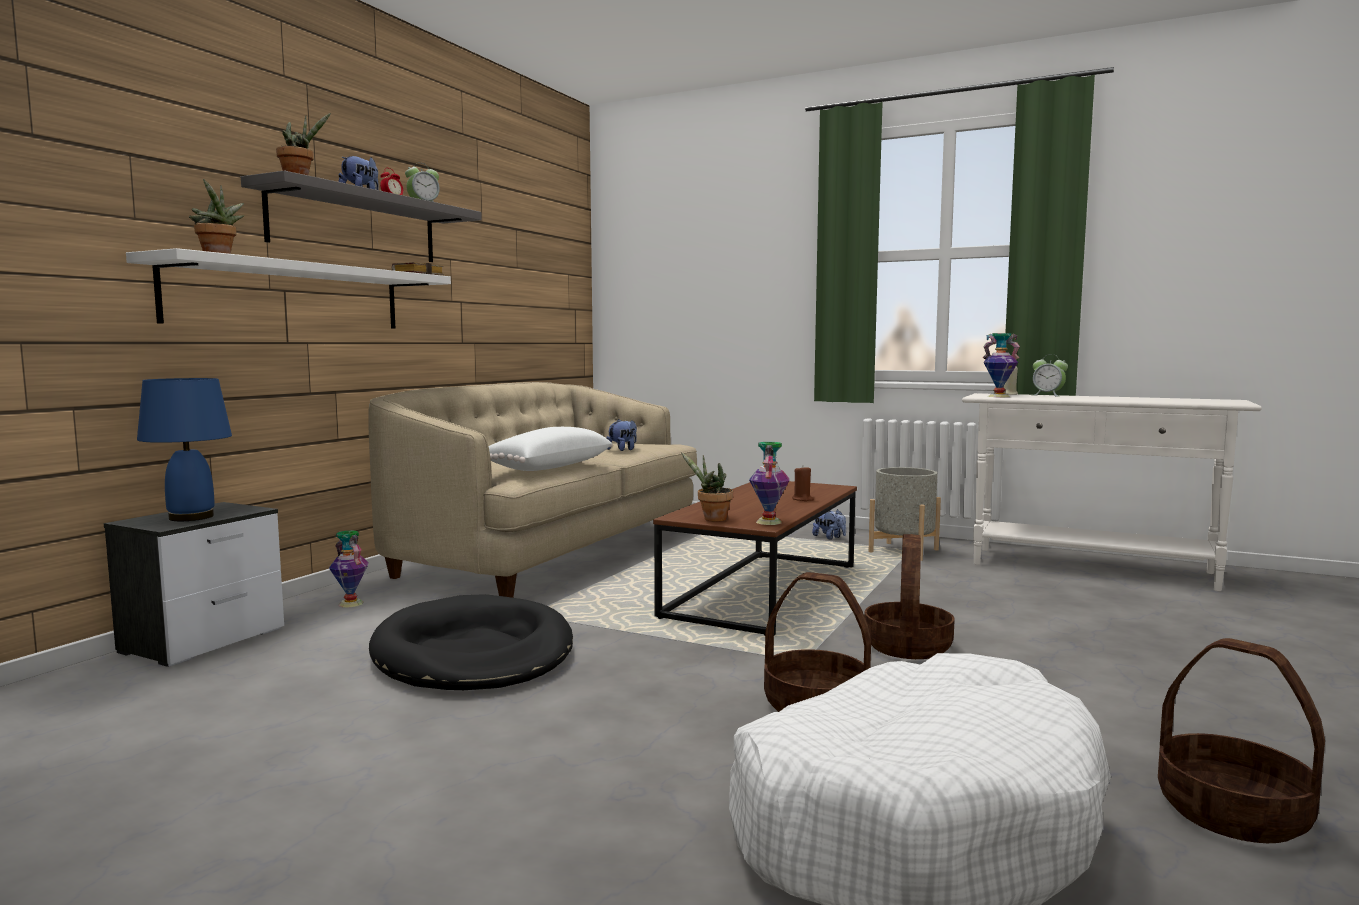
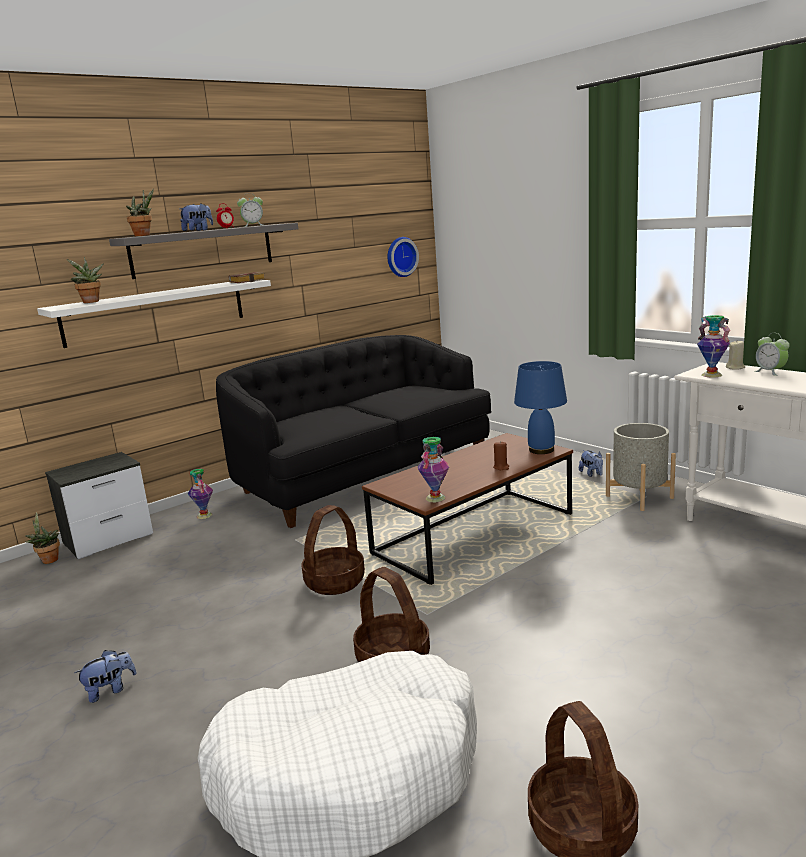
camera: 25 degrees right, 10 degrees up
(191, 517) = (88, 469): blue table lamp -> blue table lamp (541, 450)
(473, 653) = (233, 572): black dog bed -> none
(547, 467) = (330, 426): white pillow -> none
(548, 552) = (363, 474): beige sofa -> black sofa
(561, 291) = (400, 257): none -> wall clock
(622, 450) = (413, 401): plush toy -> plush toy (110, 690)
(711, 519) = (399, 490): potted plant -> potted plant (48, 560)
(907, 646) = (521, 610): basket -> basket (334, 582)

